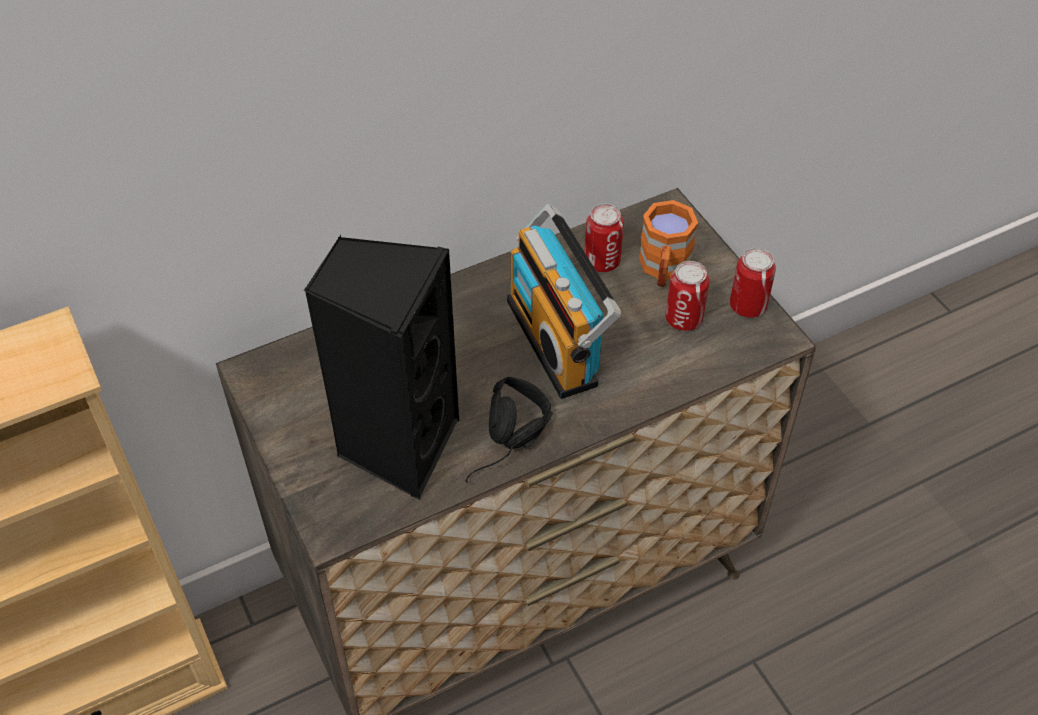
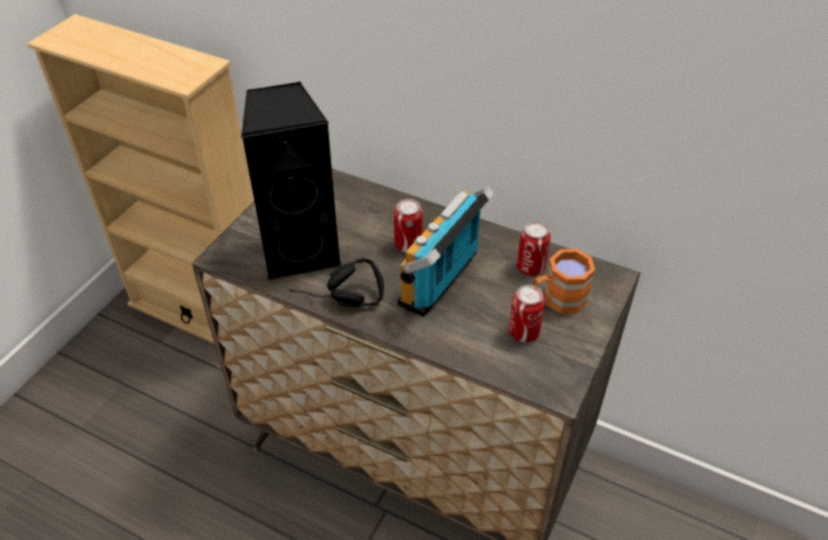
camera: 55 degrees right, 5 degrees down
(747, 306) = (571, 361): can -> can (408, 245)

